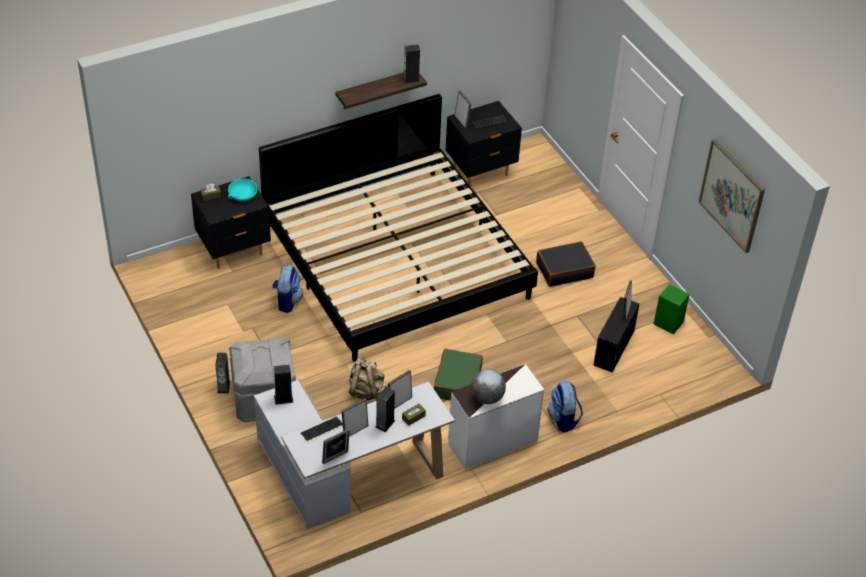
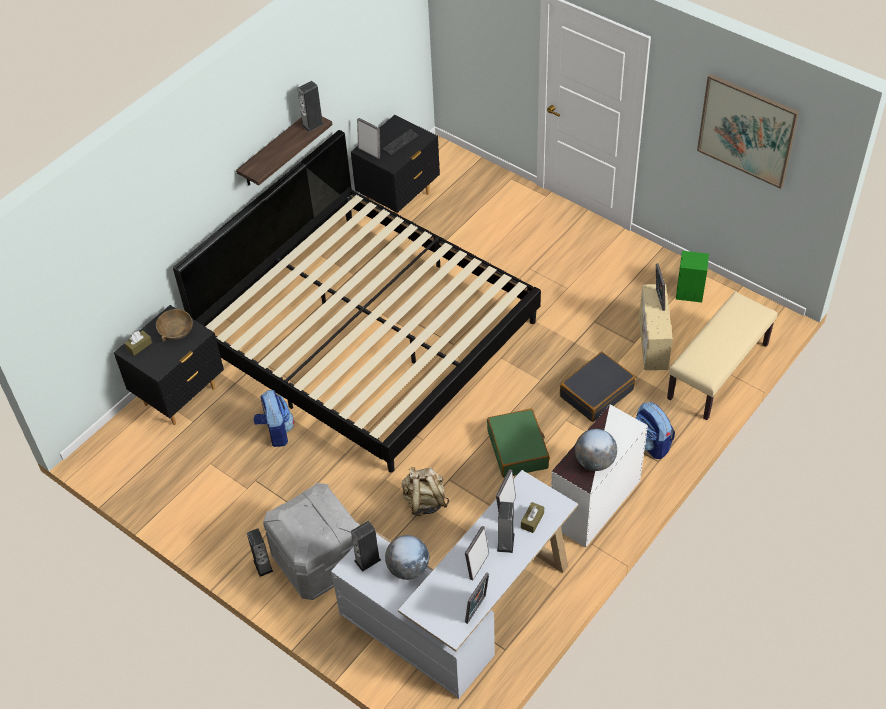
camera: 20 degrees left, 5 degrees up
(242, 194) = (175, 329): turquoise bowl -> brown bowl
(308, 415) = (408, 568): none -> globe
(321, 429) = (439, 580): keyboard -> none
(564, 270) = (551, 275): black suitcase -> black suitcase (596, 393)
(613, 349) = (653, 343): black storage box -> beige storage box
(652, 389) = (718, 372): none -> beige bench

